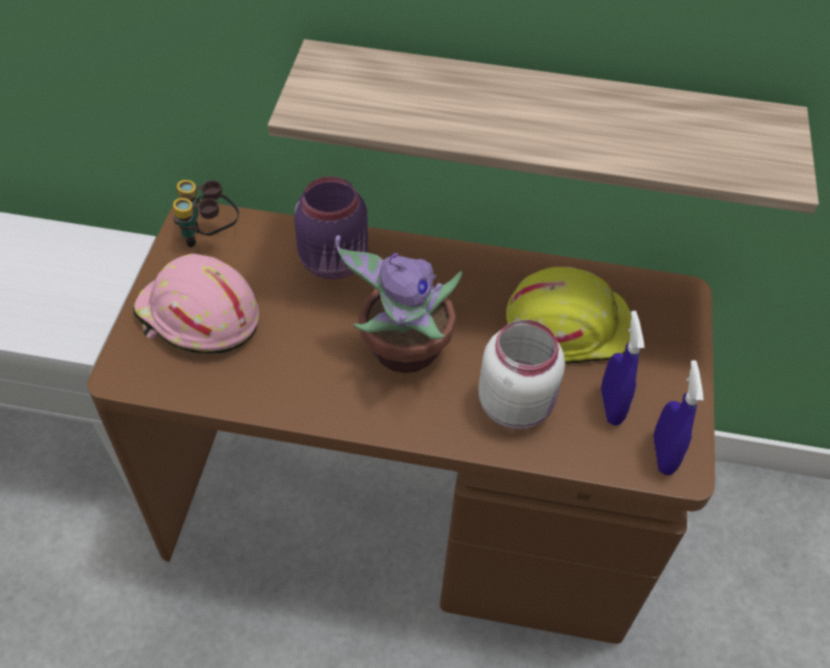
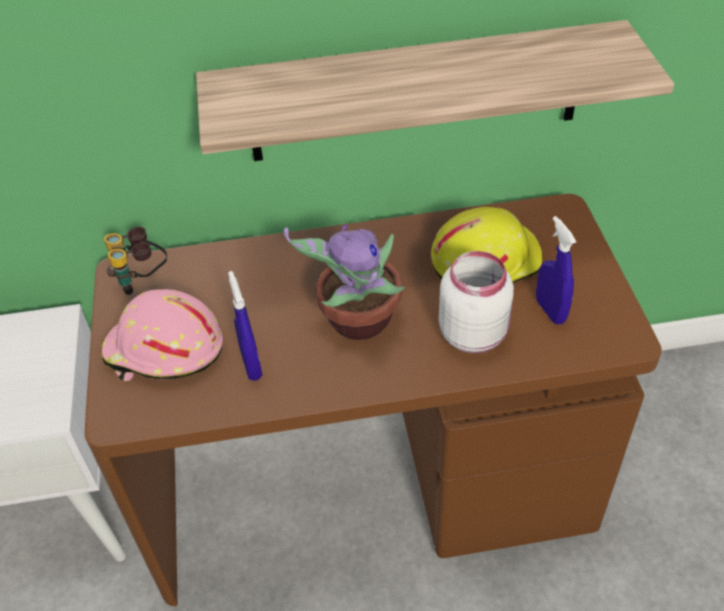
camera: 15 degrees left, 5 degrees down
(335, 262) = (266, 269): purple jar -> none
(663, 454) = (609, 334): blue spray bottle -> blue spray bottle (251, 365)

